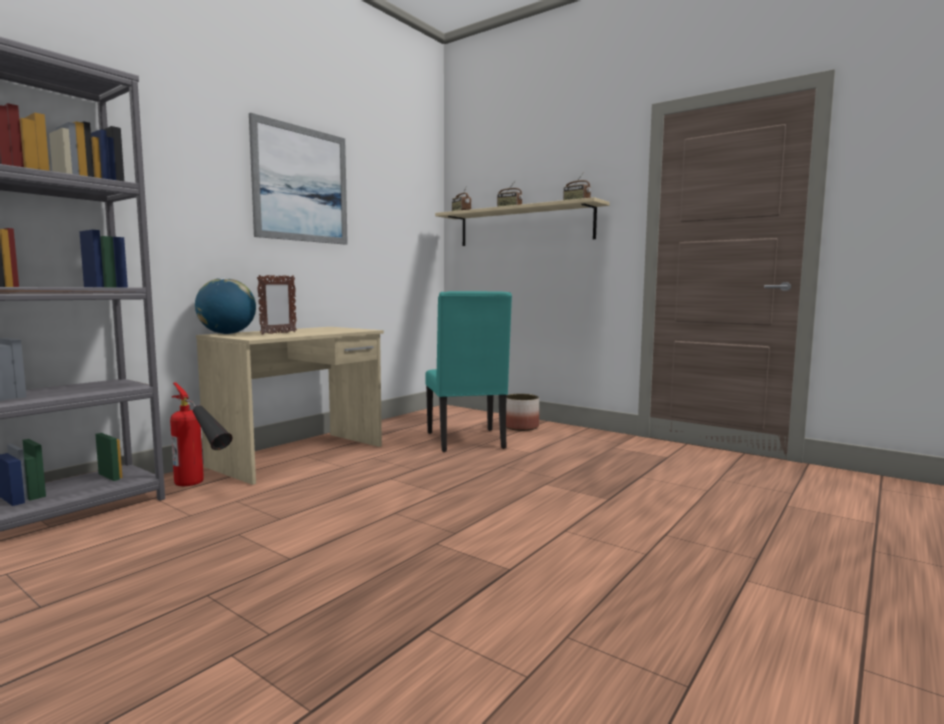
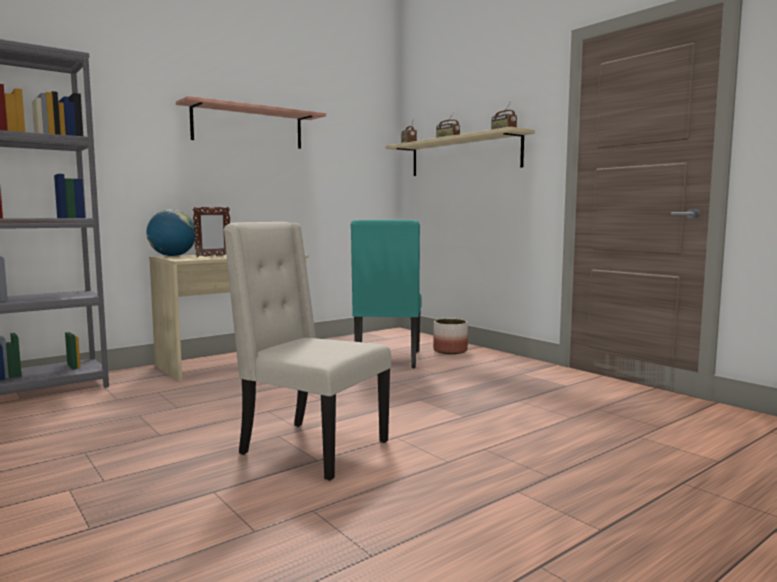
camera: 15 degrees right, 0 degrees up
(201, 487) = (140, 380): fire extinguisher -> none
(301, 184) = (248, 127): picture -> shelf
(487, 555) = (310, 448): none -> beige chair

